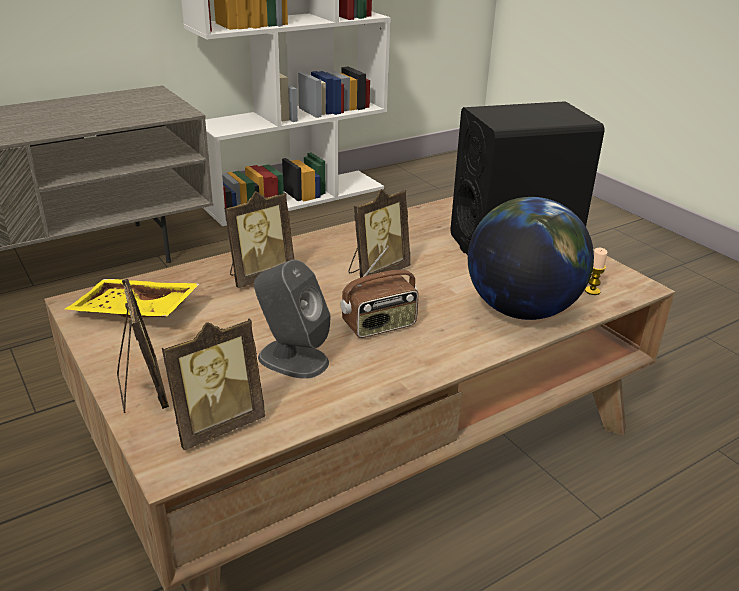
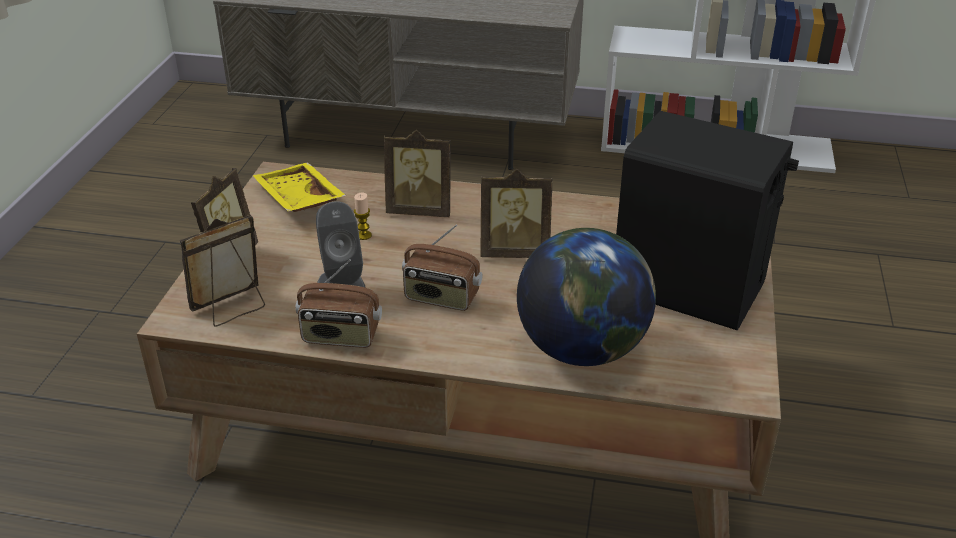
camera: 45 degrees right, 5 degrees up
(216, 425) = (232, 308): picture frame -> picture frame turned 135 degrees clockwise
(352, 393) = (340, 337): none -> radio
(592, 291) = (685, 370): candle -> candle (363, 235)

